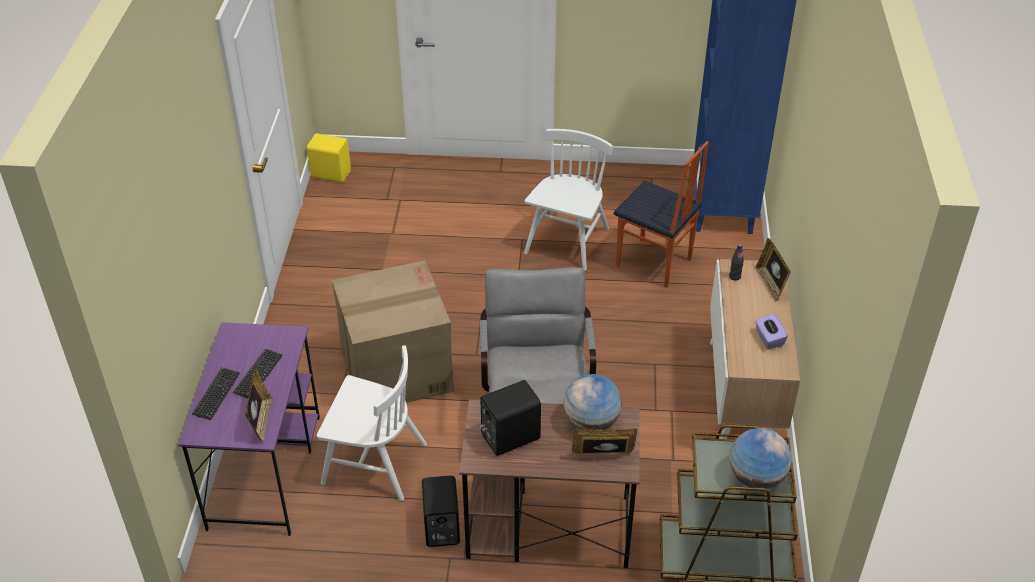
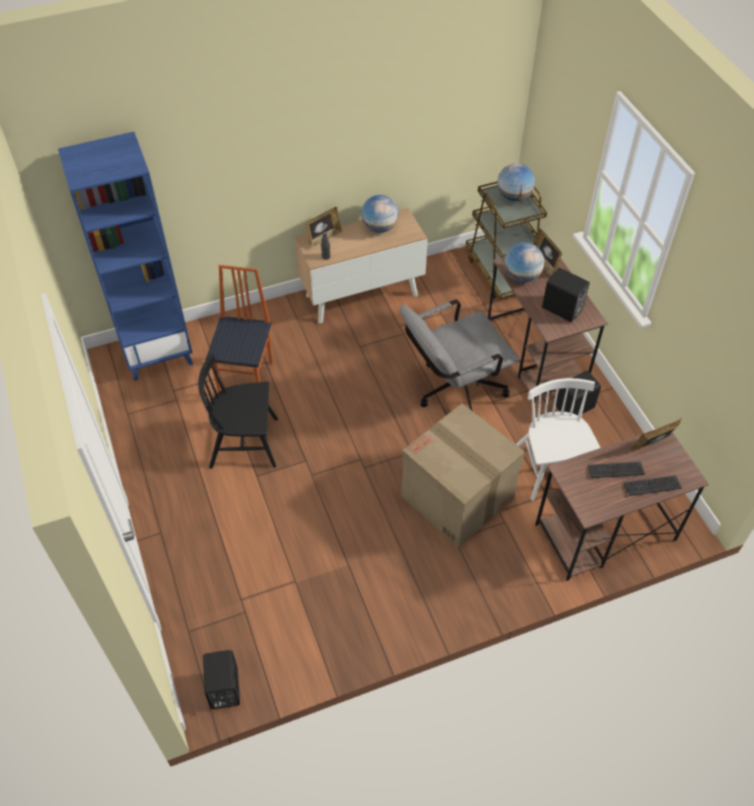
camera: 115 degrees left, 10 degrees up
(265, 470) = (604, 533): purple desk -> brown desk
(331, 173) = (223, 689): yellow speaker -> black speaker
(567, 241) = (244, 443): white chair -> black chair
(769, 339) = (379, 227): purple tissue box -> globe

